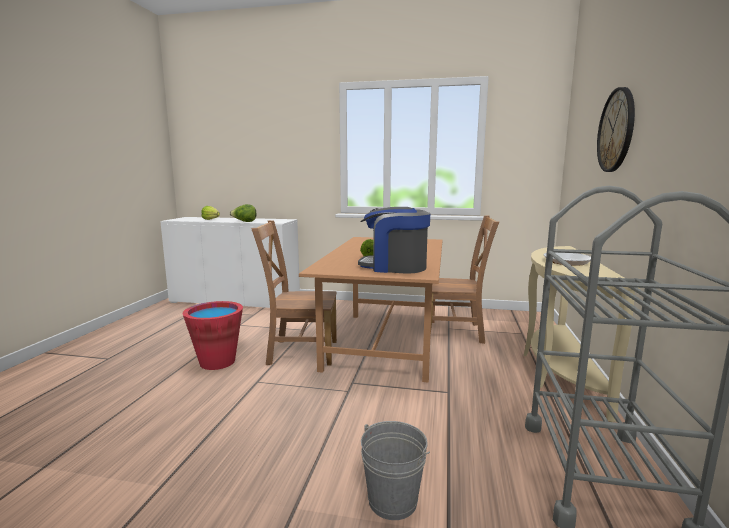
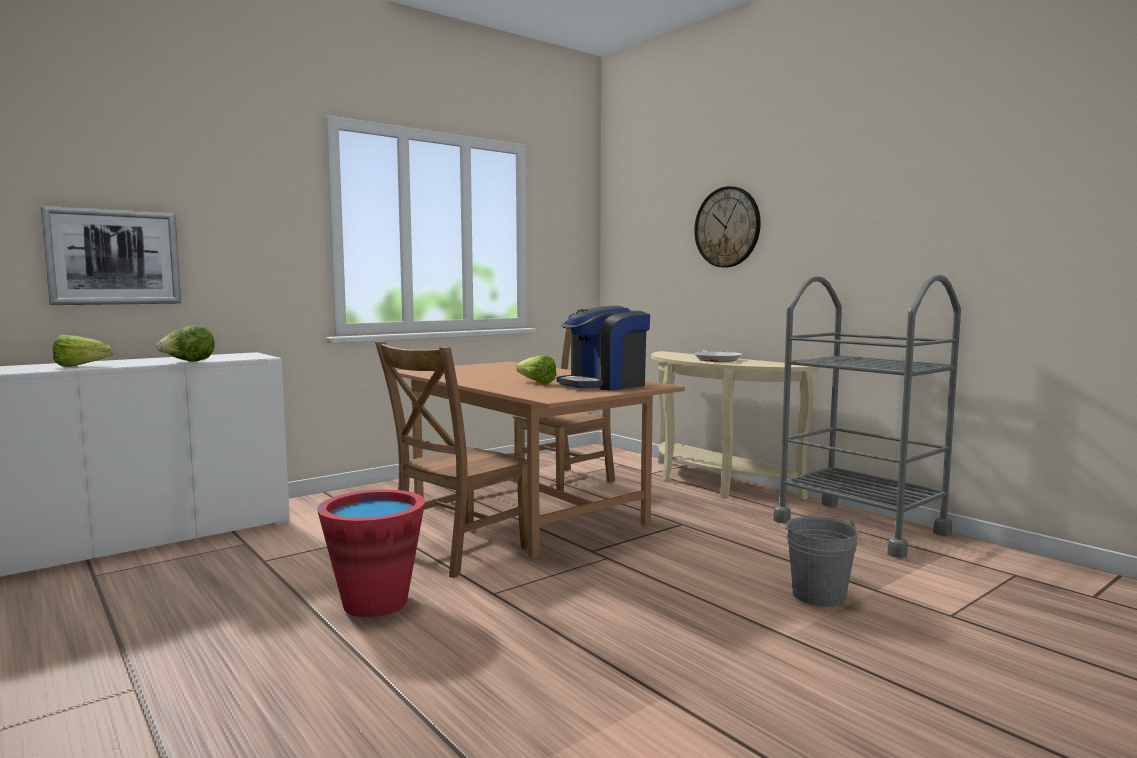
camera: 50 degrees left, 5 degrees down
(240, 170) = (114, 257): none -> picture

